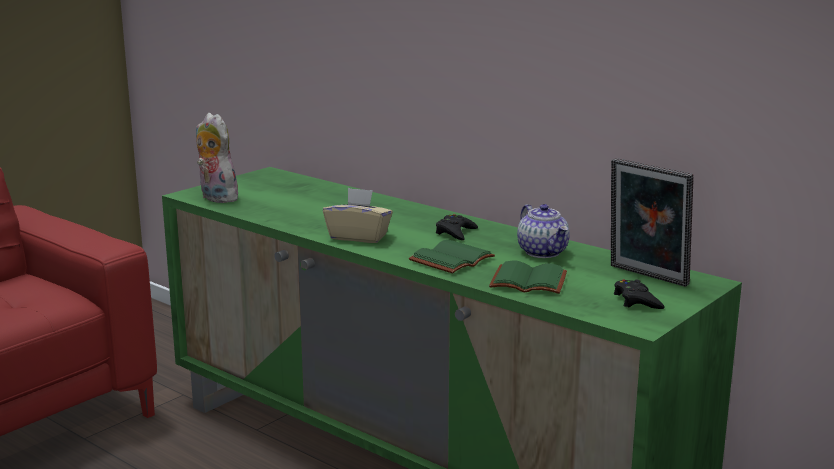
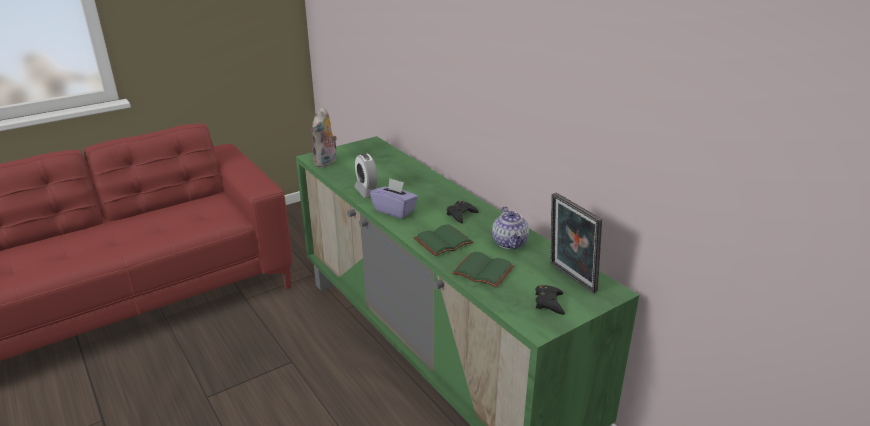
camera: 15 degrees right, 10 degrees up
(215, 198) = (326, 162): plush toy -> plush toy turned 135 degrees counterclockwise
(302, 221) = (367, 191): none -> alarm clock
(358, 237) = (394, 210): beige tissue box -> purple tissue box

